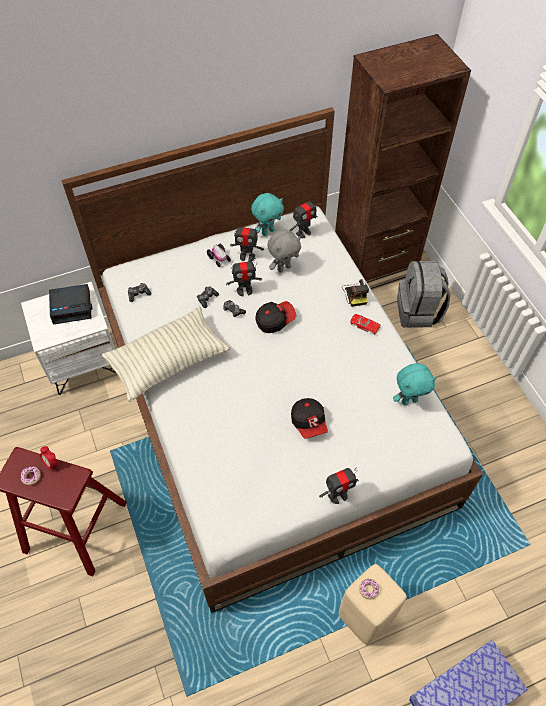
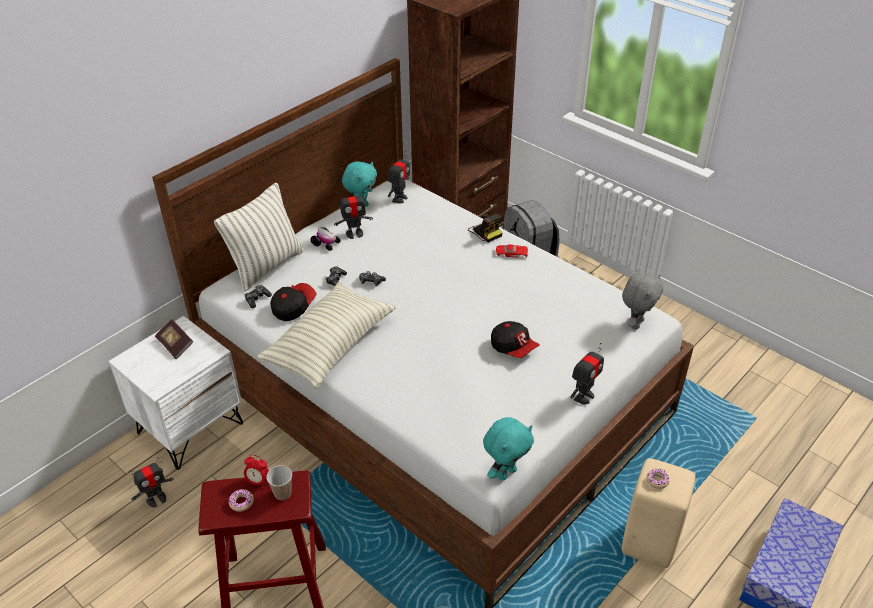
camera: 25 degrees left, 15 degrees down
(62, 482) = (282, 493): none -> cup
(72, 307) = (175, 345): alarm clock -> book
(162, 264) = (267, 266): none -> pillow
(244, 290) = (371, 262): toy robot -> toy robot (156, 499)
(275, 320) = (420, 276): cap -> cap (293, 307)
(283, 268) = (399, 232): grey plush toy -> grey plush toy (636, 323)
(409, 400) = (595, 298): turquoise plush toy -> turquoise plush toy (506, 472)

